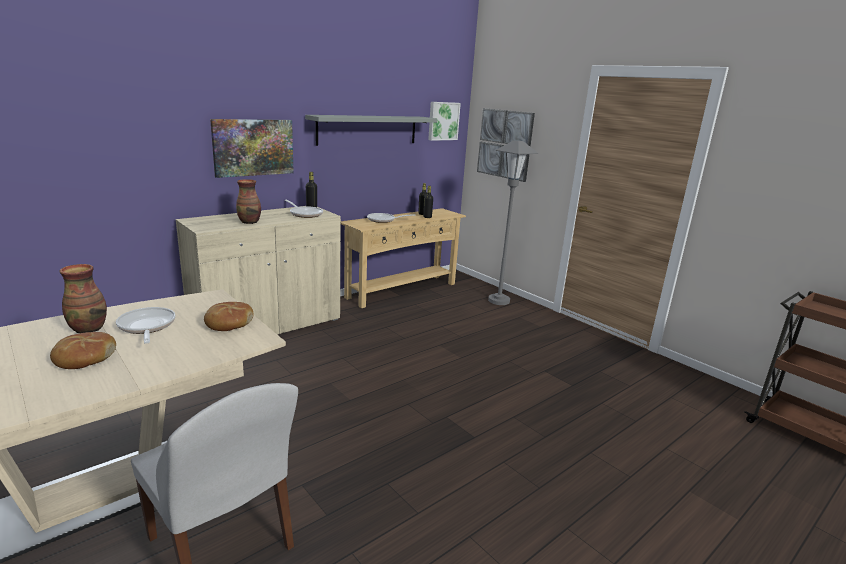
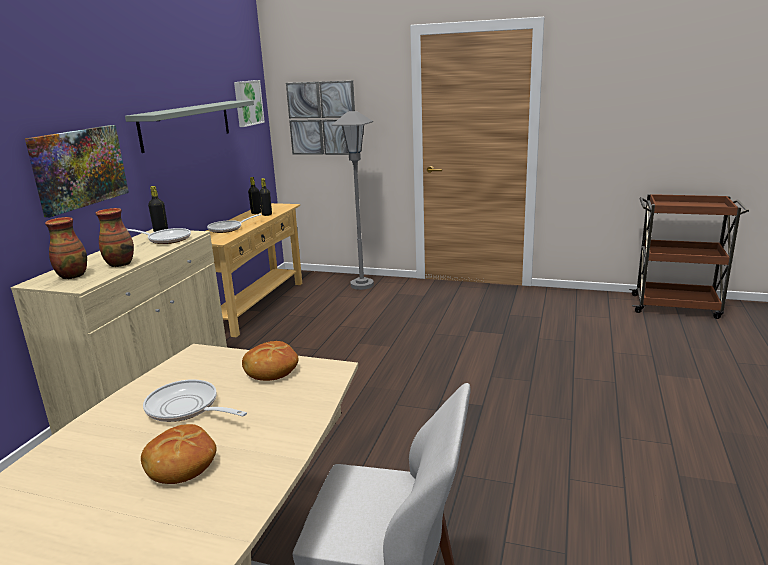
camera: 30 degrees left, 0 degrees up
(89, 328) = (116, 438): vase -> vase (72, 275)

